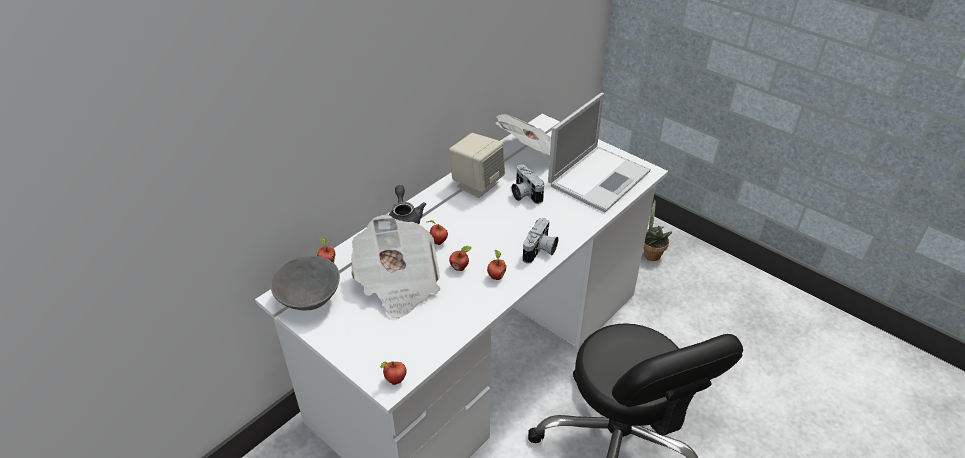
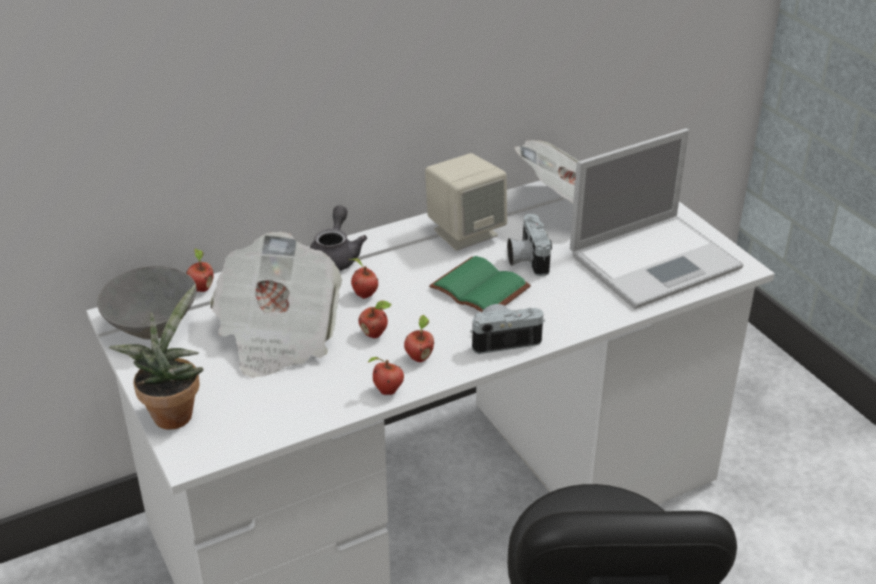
camera: 20 degrees right, 5 degrees down
(395, 381) = (201, 453): apple -> apple (387, 391)
(508, 220) = (482, 288): none -> green book
(540, 251) = (504, 339): camera -> camera turned 150 degrees counterclockwise
(650, 254) = (776, 426): potted plant -> potted plant (173, 412)

